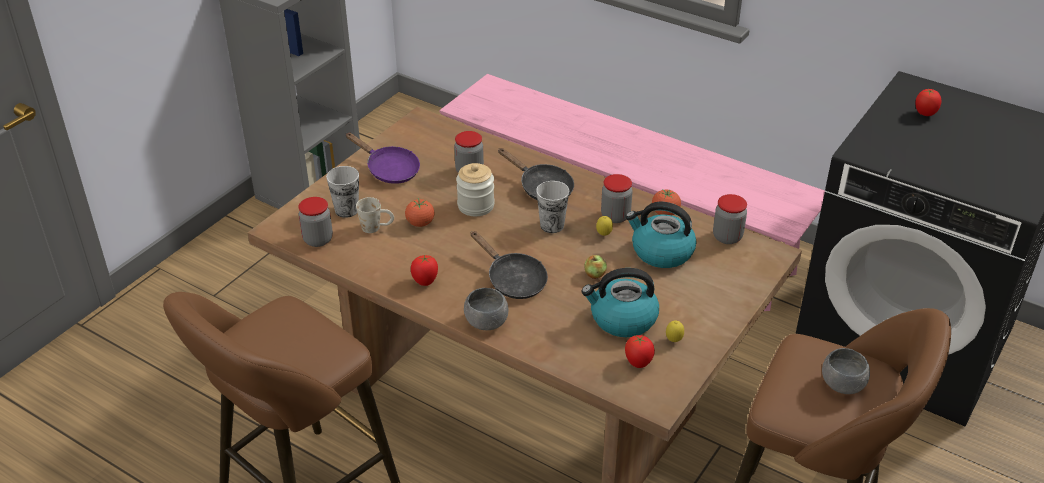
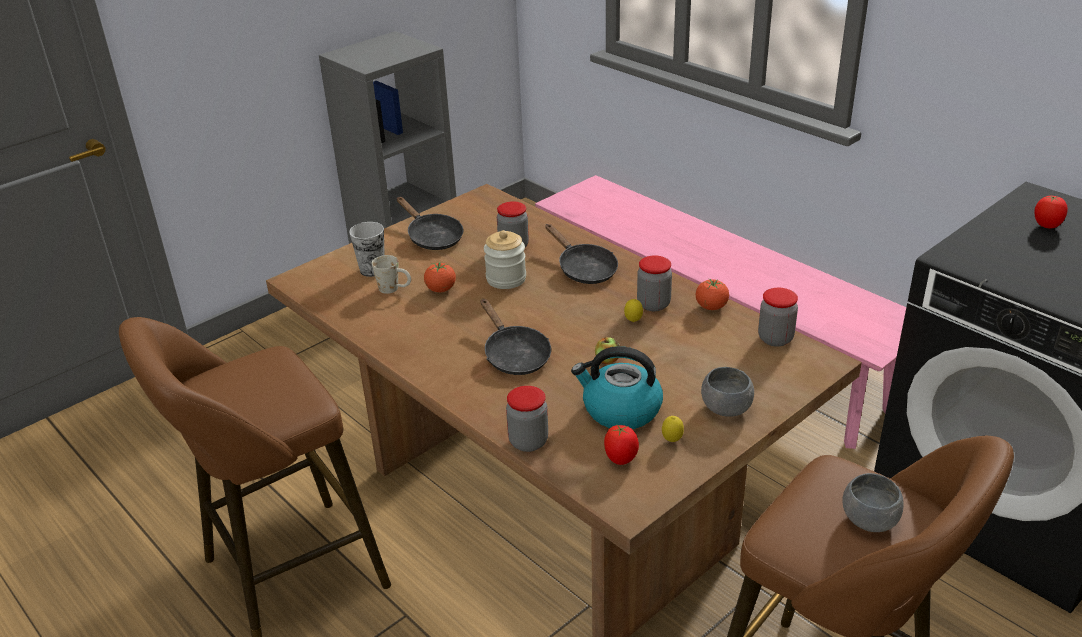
camera: 15 degrees right, 5 degrees down
(318, 239) = (330, 294): jar -> jar (528, 442)
(389, 170) = (432, 237): purple frying pan -> black frying pan
(425, 282) = (420, 346): tomato -> none
(486, 323) = (466, 395): grey bowl -> grey bowl (726, 409)
(552, 225) = (579, 306): cup -> none
(661, 252) = (692, 346): kettle -> none

